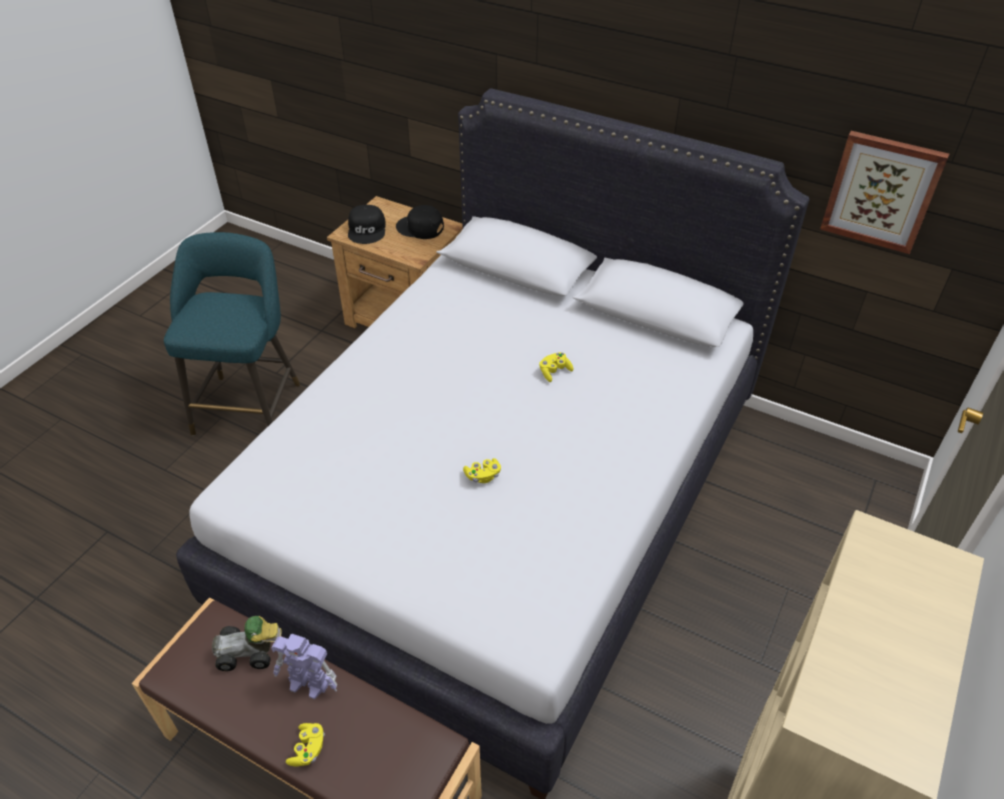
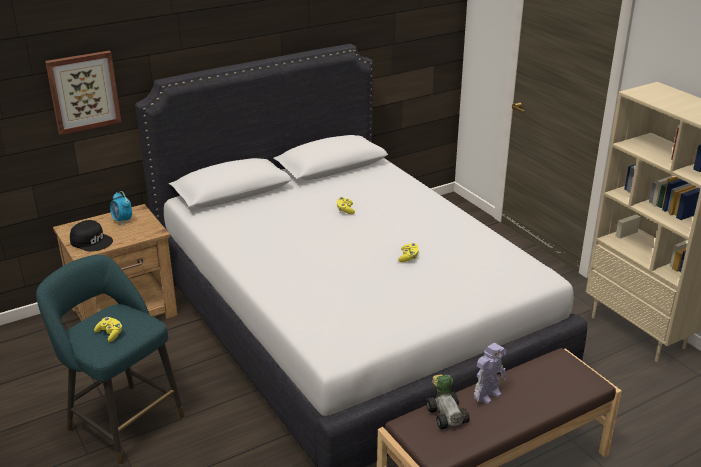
camera: 60 degrees left, 15 degrees down
(250, 653) = (446, 414): toy car -> toy car turned 45 degrees counterclockwise
(308, 749) = (535, 406): yellow game controller -> yellow game controller (110, 334)
(420, 228) = (122, 220): black cap -> alarm clock
(881, 191) = (396, 38): picture -> picture (83, 91)

